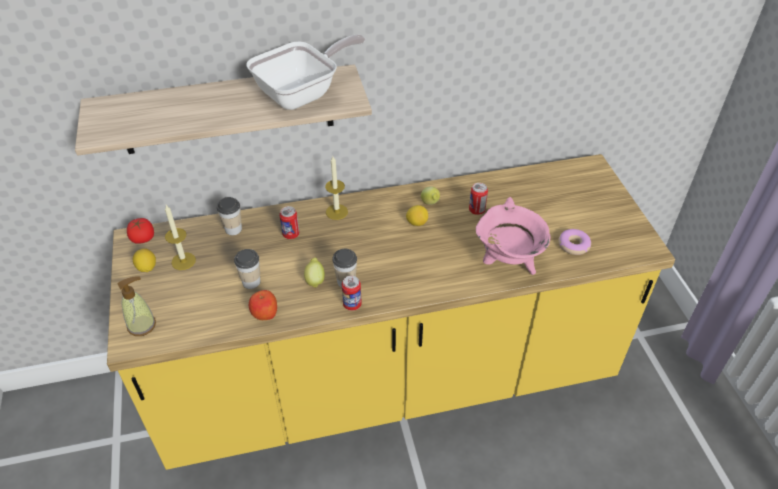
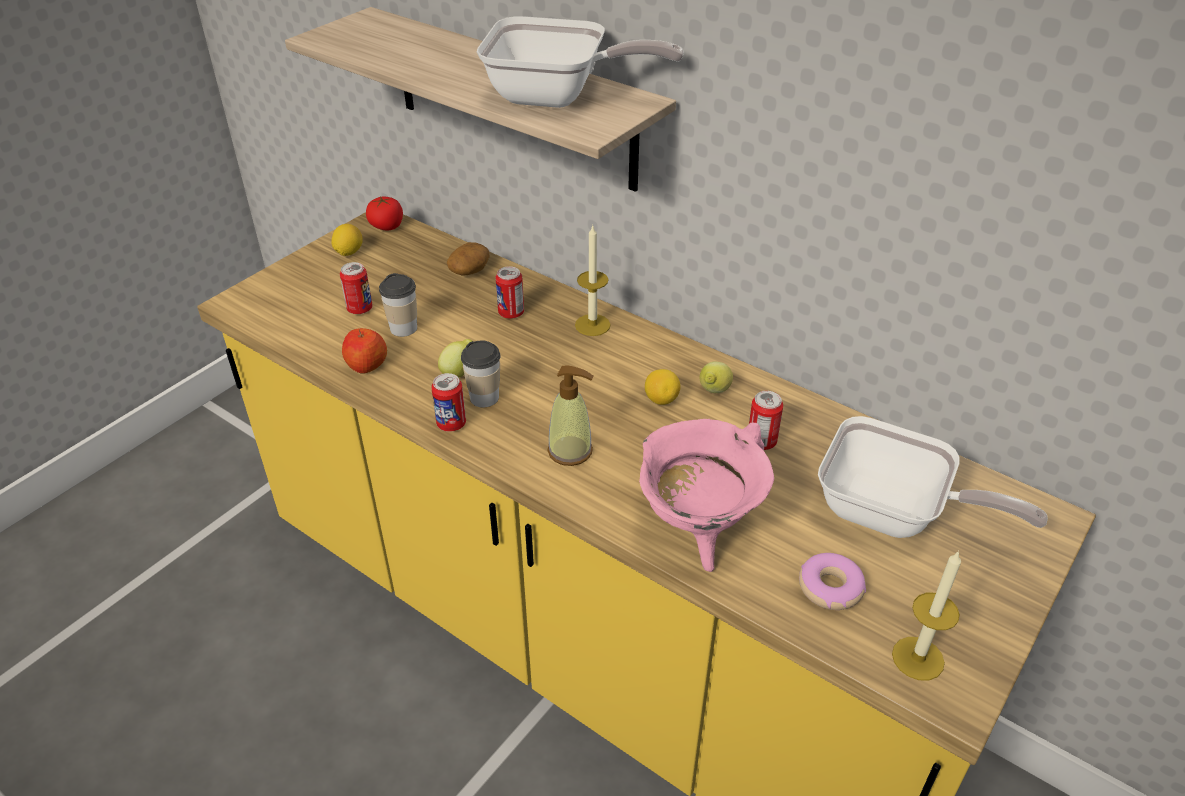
camera: 50 degrees right, 5 degrees down
(142, 325) = (267, 296): soap dispenser -> soap dispenser (570, 451)
(183, 261) = (383, 268): candle -> candle (918, 658)
(210, 290) = (360, 309): none -> can
(233, 229) = (469, 271): cup -> potato
(553, 202) = (893, 515): none -> frying pan

